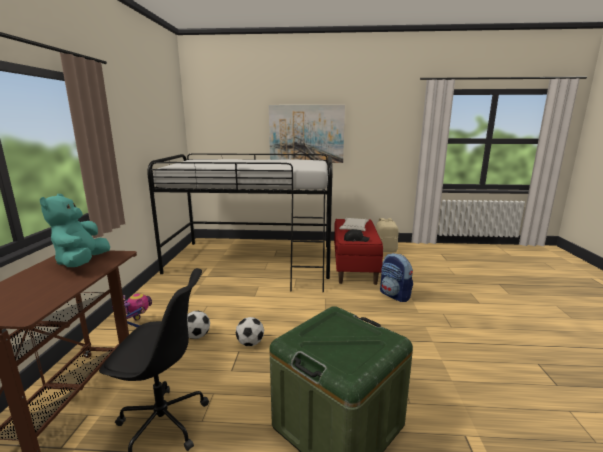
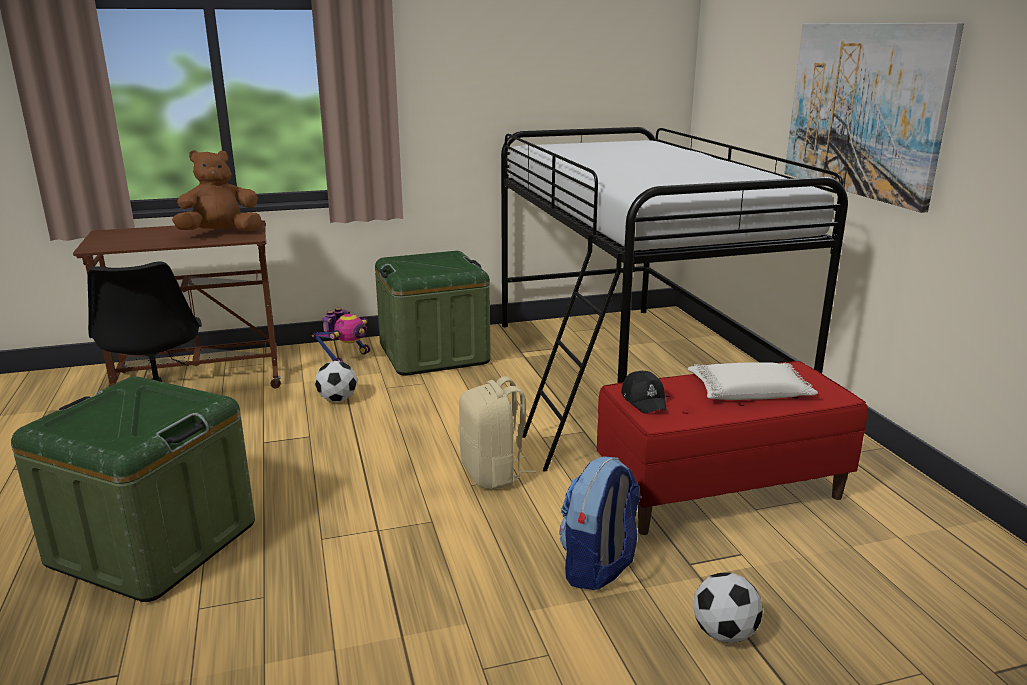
camera: 70 degrees right, 5 degrees up
(82, 263) = (220, 233): turquoise plush toy -> brown plush toy
(170, 297) = (433, 353): none -> green storage box
(250, 343) = (331, 440): football -> football (724, 633)
(385, 250) = (906, 528): beige backpack -> beige backpack (493, 474)

